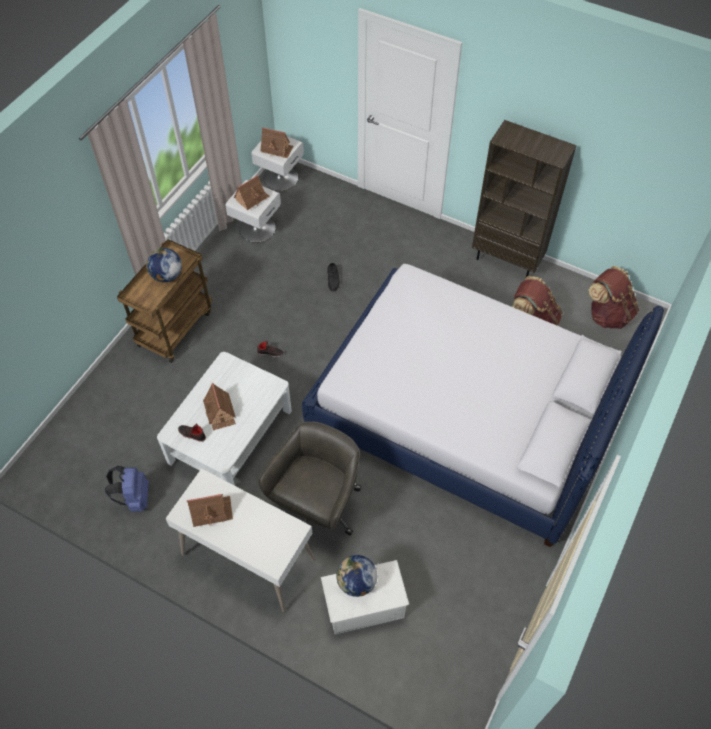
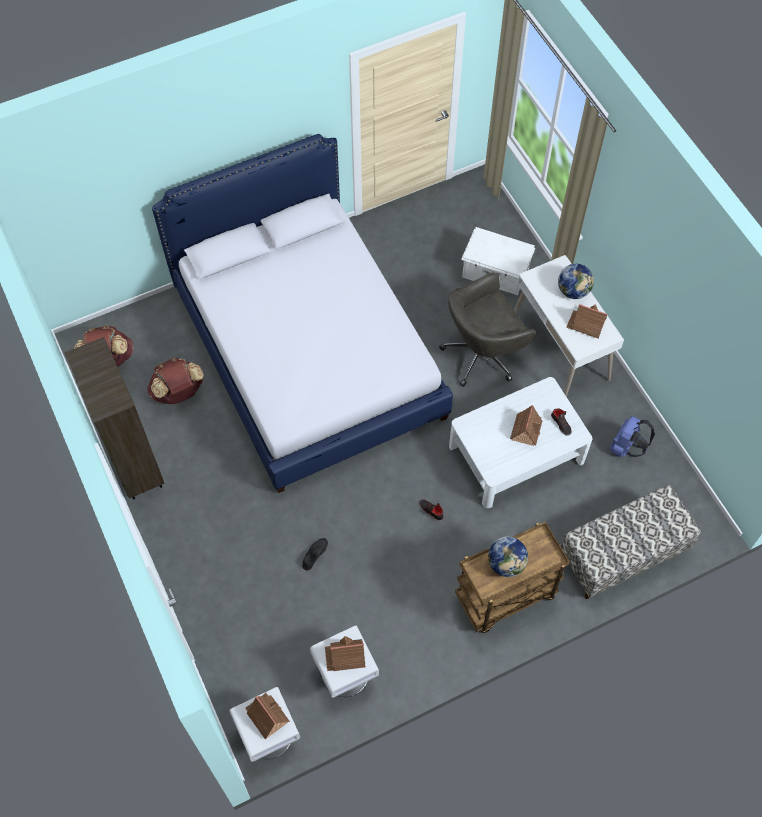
camera: 145 degrees left, 5 degrees up
(97, 407) = (622, 554): none -> bench
(356, 582) = (501, 258): globe -> globe (573, 291)

